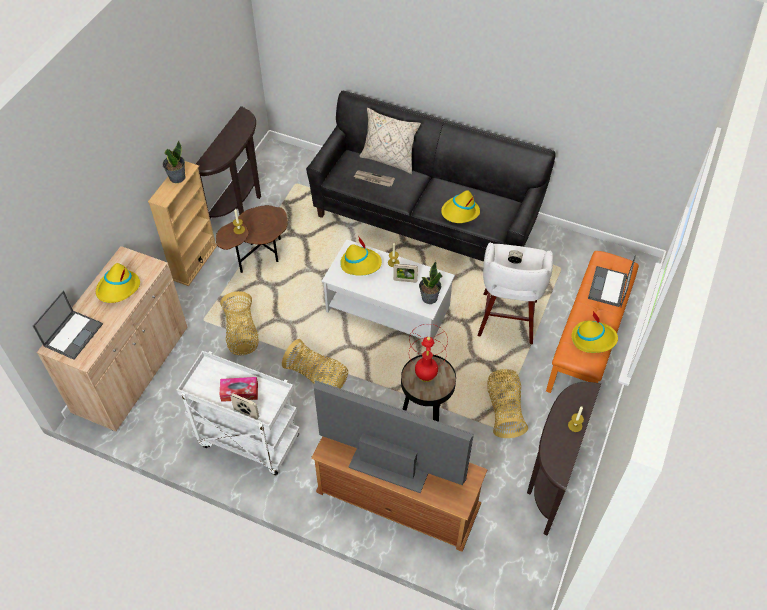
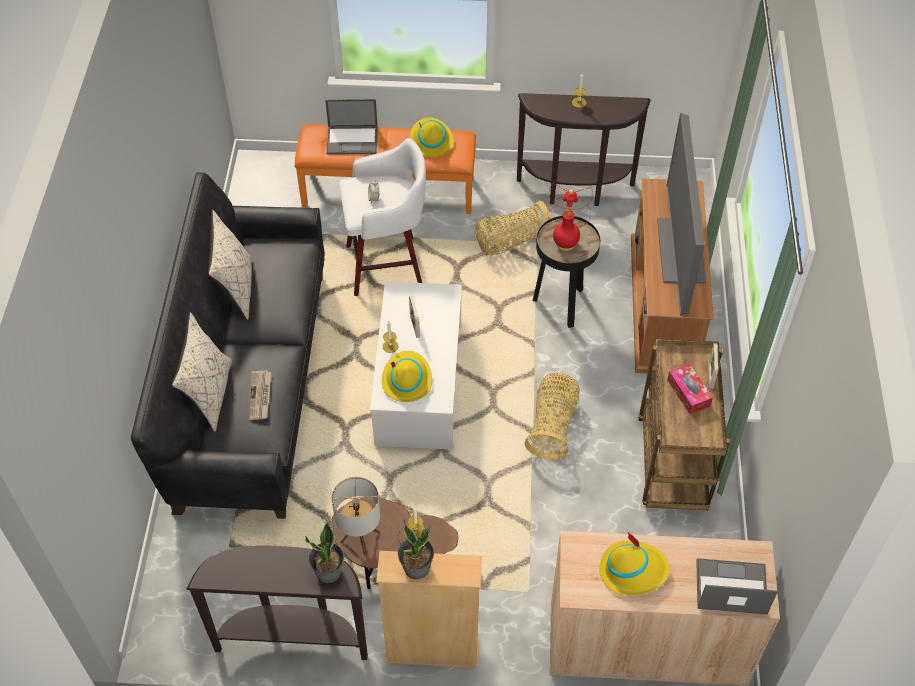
camera: 110 degrees left, 0 degrees up
(241, 333) = (528, 534): basket -> none
(247, 440) = (673, 465): white cart -> brown cart
(260, 216) = (360, 537): none -> table lamp
(429, 298) = (431, 296): potted plant -> potted plant (329, 572)
(460, 212) = (291, 286): yellow hat -> none
(472, 187) = (235, 288): none -> beige pillow

